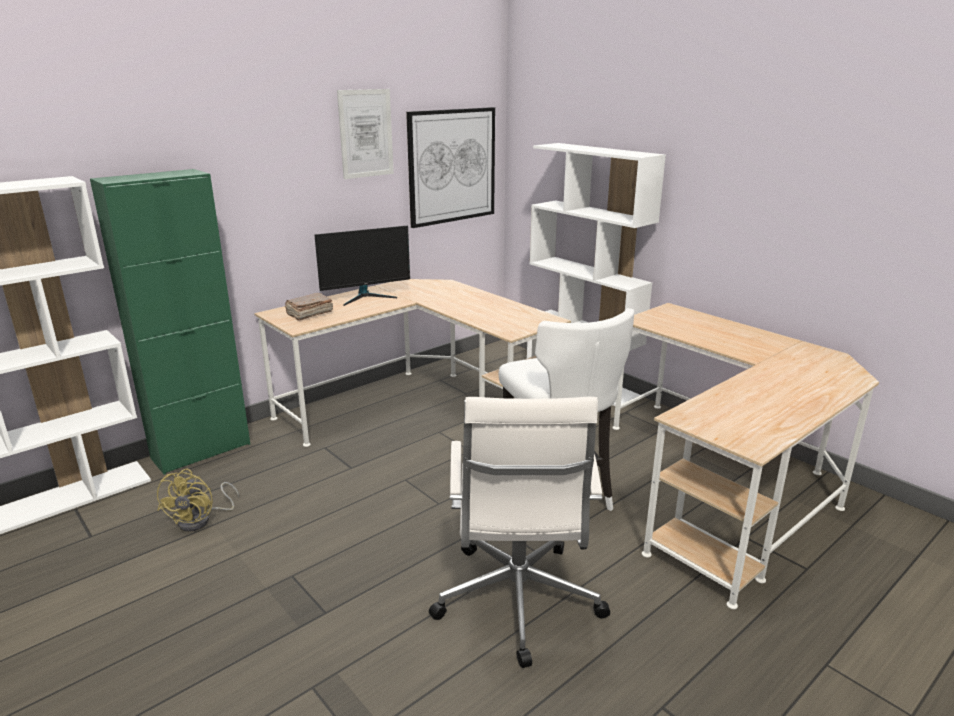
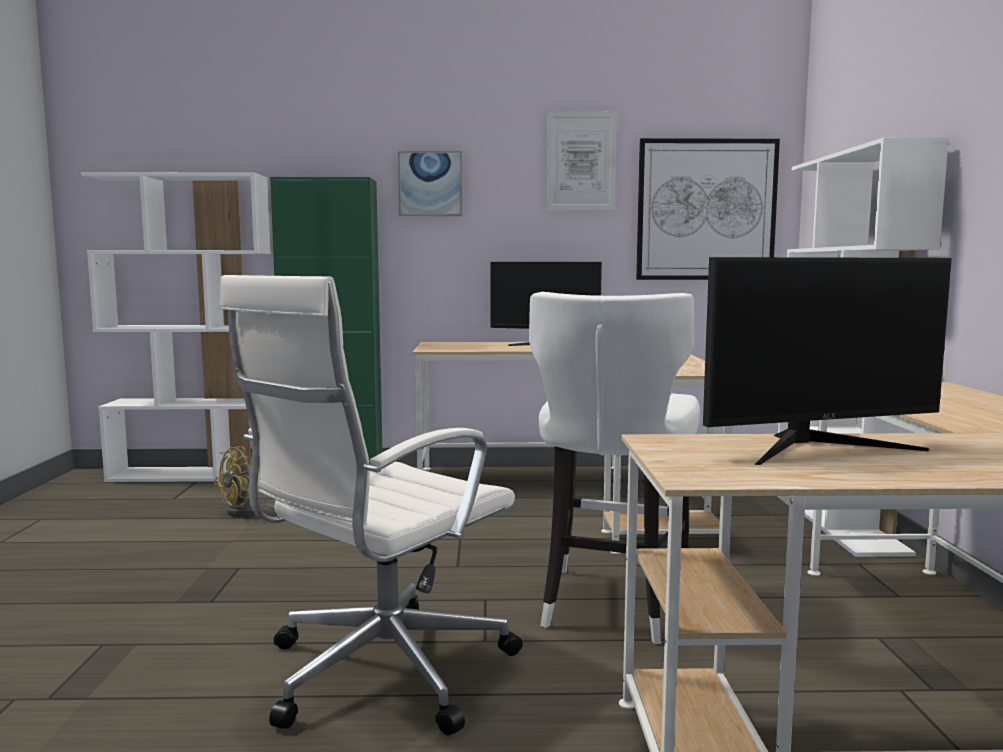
camera: 40 degrees right, 15 degrees down
(243, 165) = (430, 184): none -> picture
(309, 314) = (462, 346): brown book -> none
(741, 399) = (816, 447): none -> monitor

